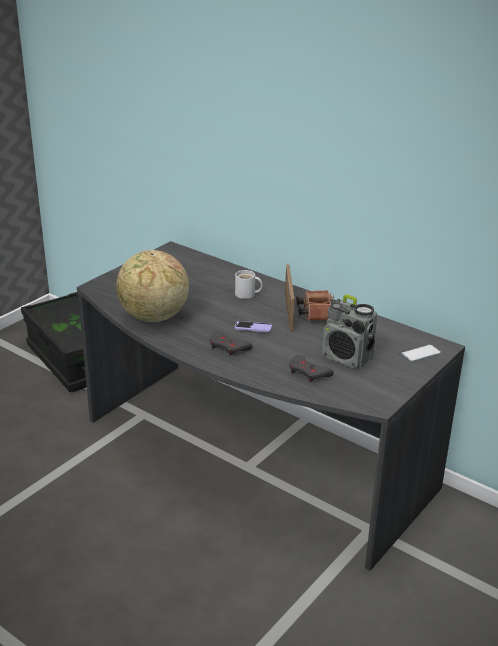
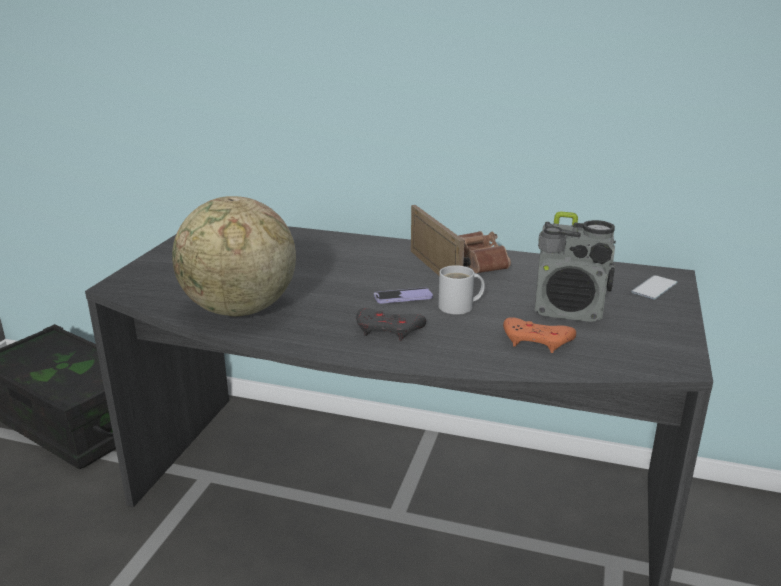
camera: 20 degrees left, 5 degrees down
(247, 294) = (359, 259): white mug -> white mug (459, 307)
(308, 372) = (537, 340): grey game controller -> orange game controller

